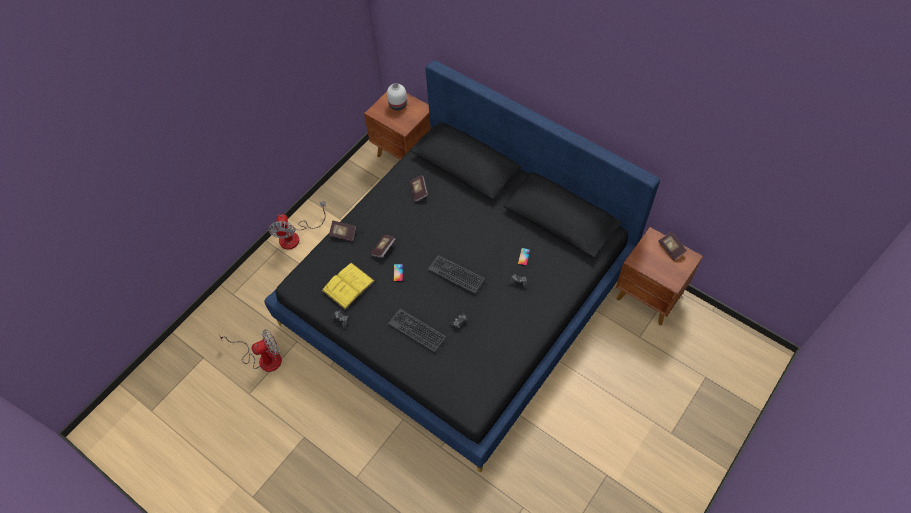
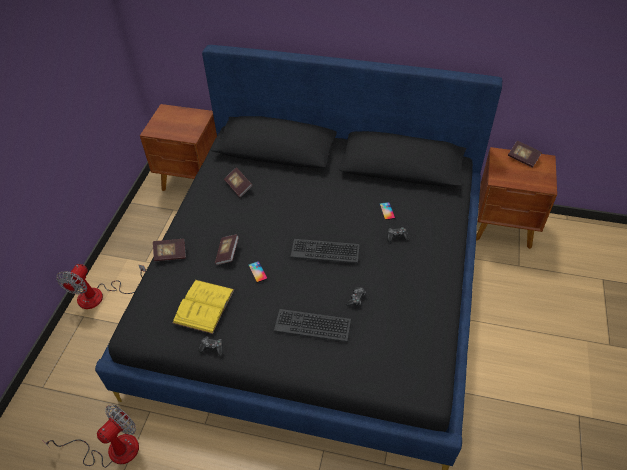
camera: 25 degrees left, 10 degrees down
(295, 236) = (100, 296): fan -> fan turned 45 degrees clockwise
(398, 105) = (174, 118): white vase -> none

